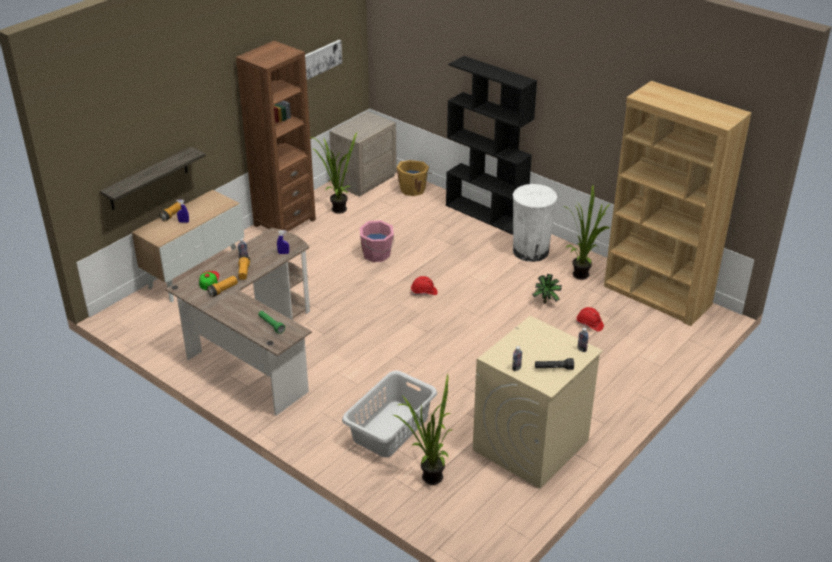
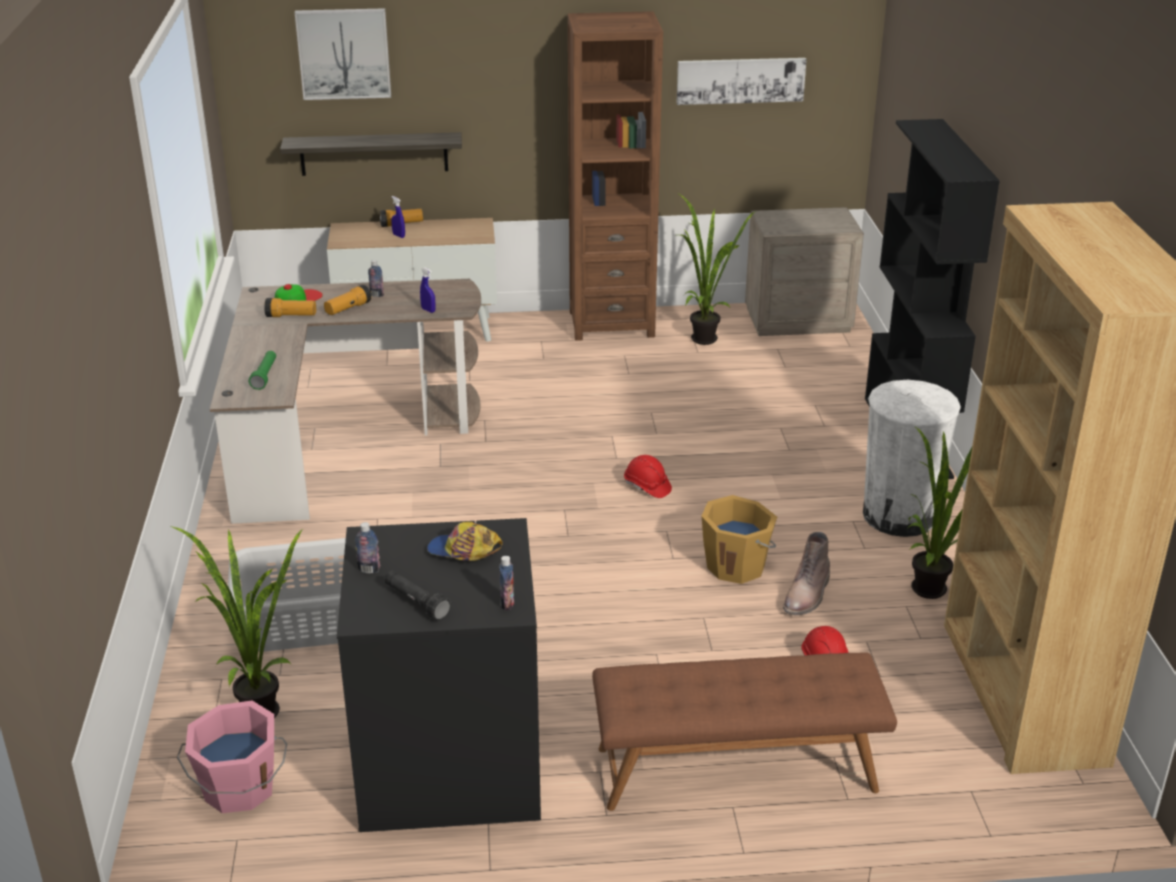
camera: 45 degrees right, 5 degrees down
(127, 125) = (344, 53): none -> picture
(377, 254) = (664, 412): pink bucket -> pink bucket (239, 789)
(413, 189) = (849, 358): orange bucket -> orange bucket (737, 565)
(530, 445) = (448, 766): beige washing machine -> black washing machine
(533, 340) = (463, 551): none -> cap
(546, 302) = (807, 595): potted plant -> brown boot
(618, 380) = (736, 770): none -> brown bench

